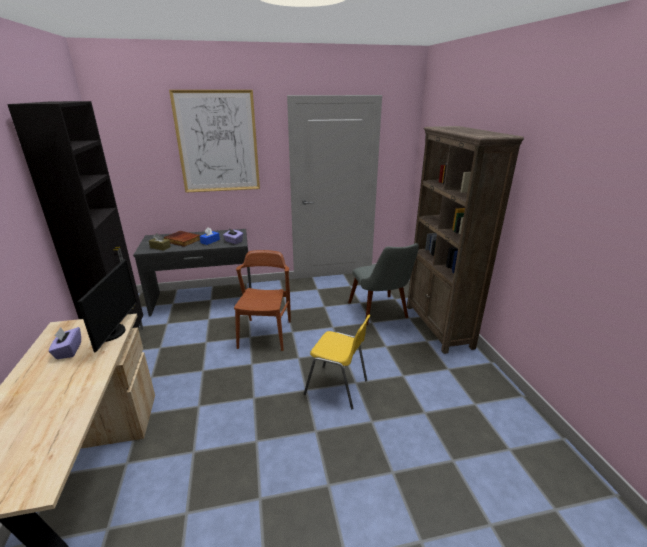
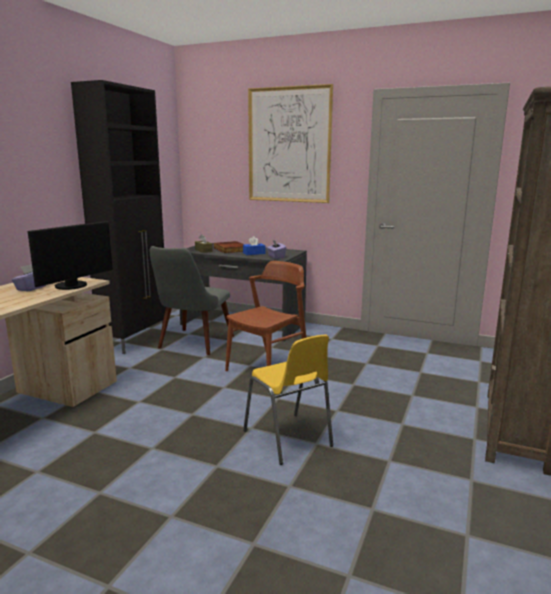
camera: 35 degrees right, 10 degrees down
(381, 313) = (437, 391): grey chair -> grey chair (191, 345)

